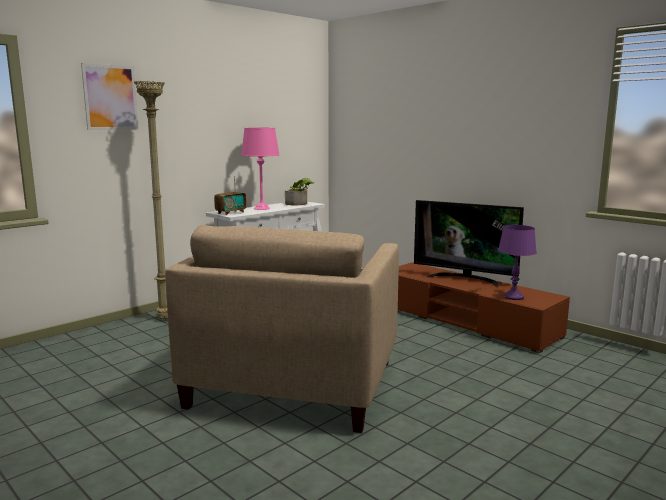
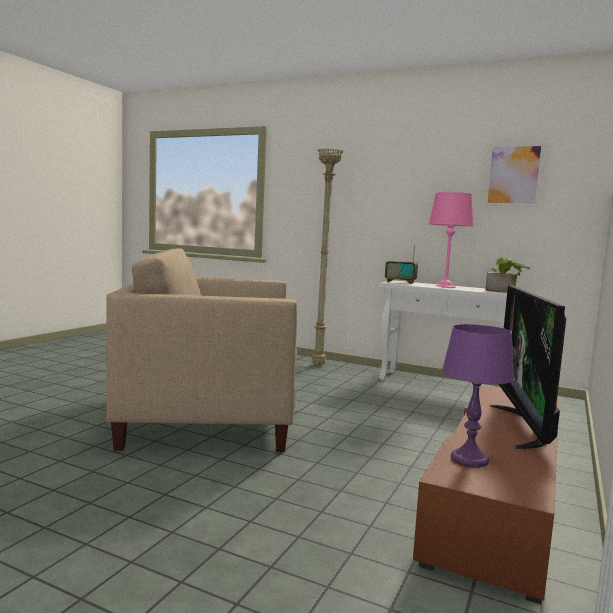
camera: 70 degrees right, 5 degrees down
(110, 97) = (322, 167): picture -> picture (513, 175)

